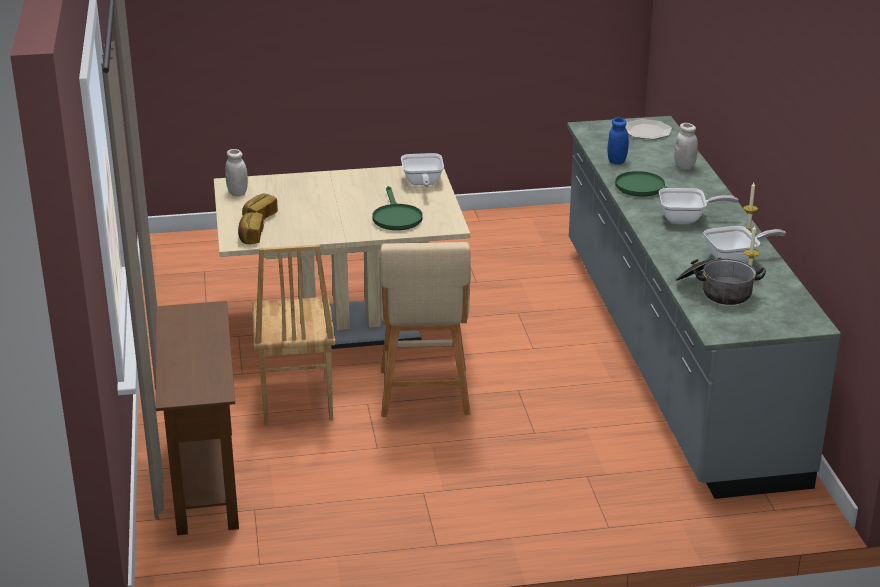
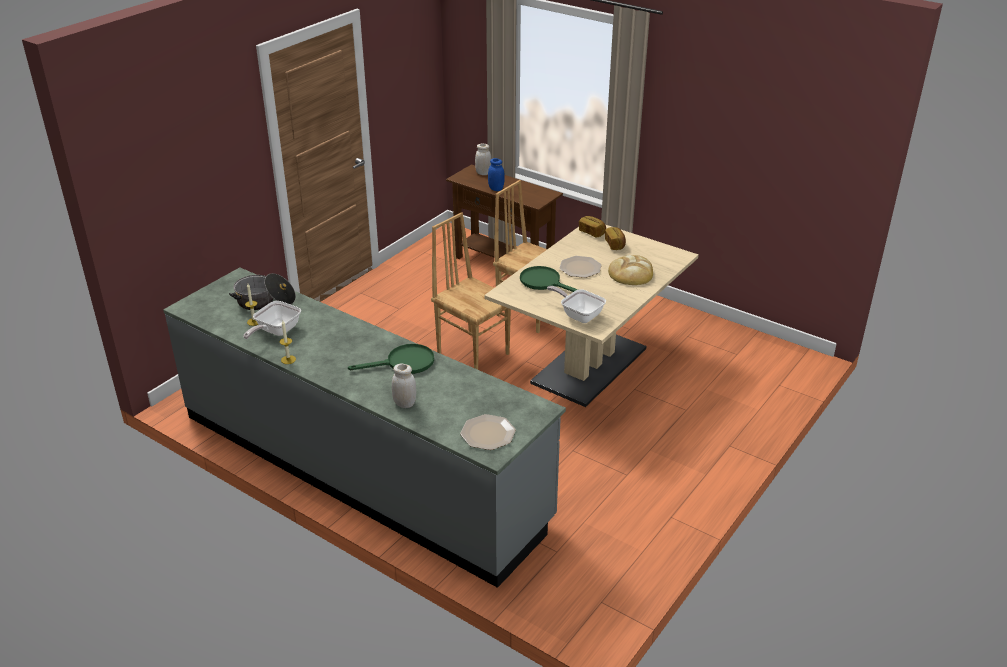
camera: 135 degrees right, 5 degrees up
(237, 193) = (662, 252): white jar -> white jar (483, 173)
(307, 190) = (631, 273): none -> bread
(338, 213) = (580, 268): none -> plate
(424, 395) = (473, 352): beige stool -> brown chair
(616, 161) = (462, 381): blue jar -> blue jar (496, 189)
(687, 218) = (343, 349): frying pan -> none

